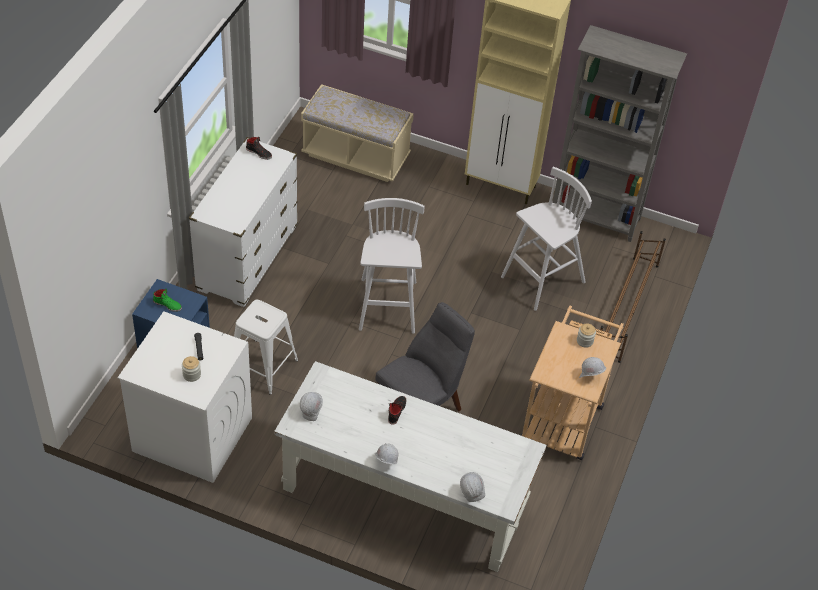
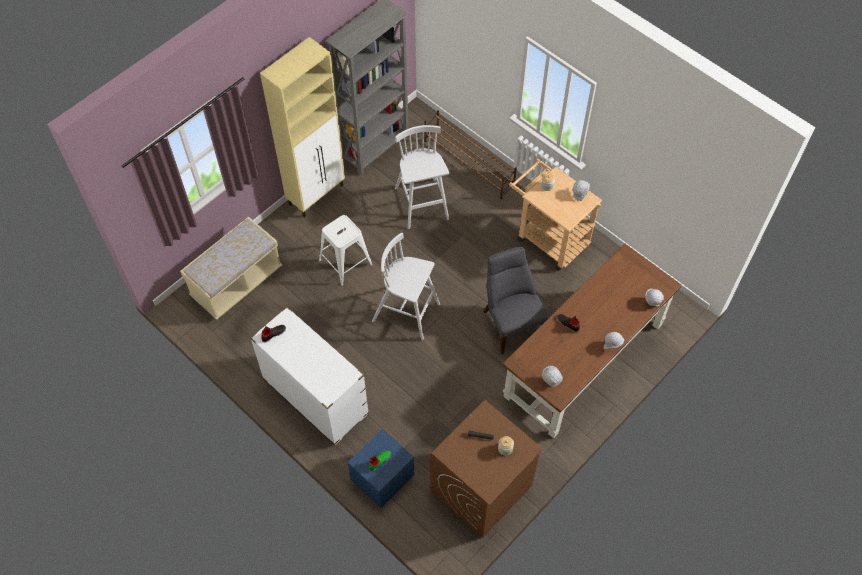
camera: 65 degrees left, 10 degrees up
(191, 434) = (481, 489): white washing machine -> brown washing machine
(262, 366) = (433, 418): white stool -> white stool (345, 263)
(403, 496) = (584, 360): white desk -> brown desk

